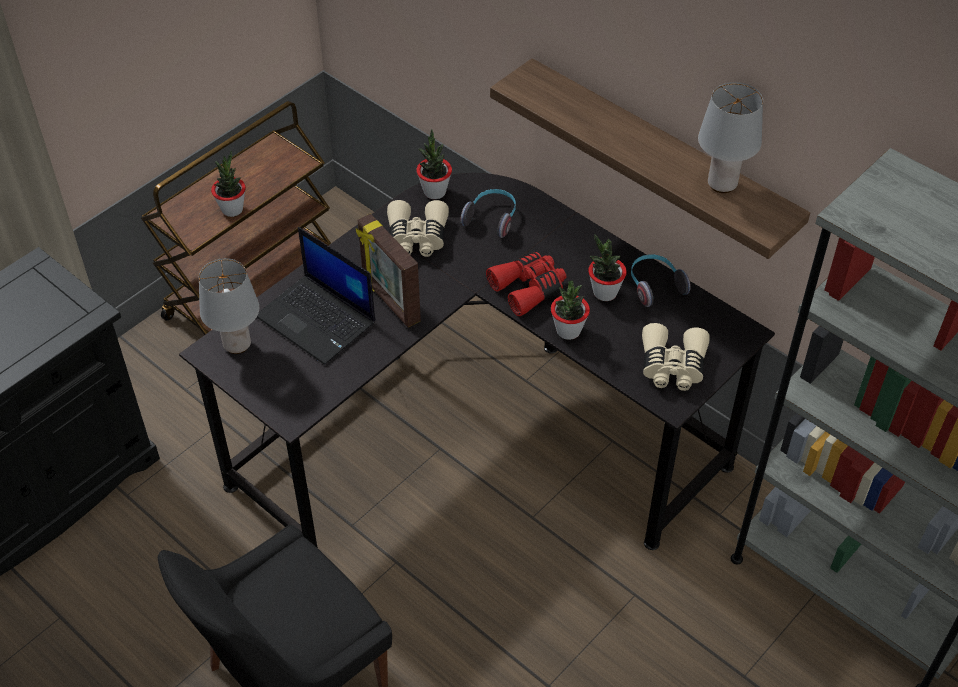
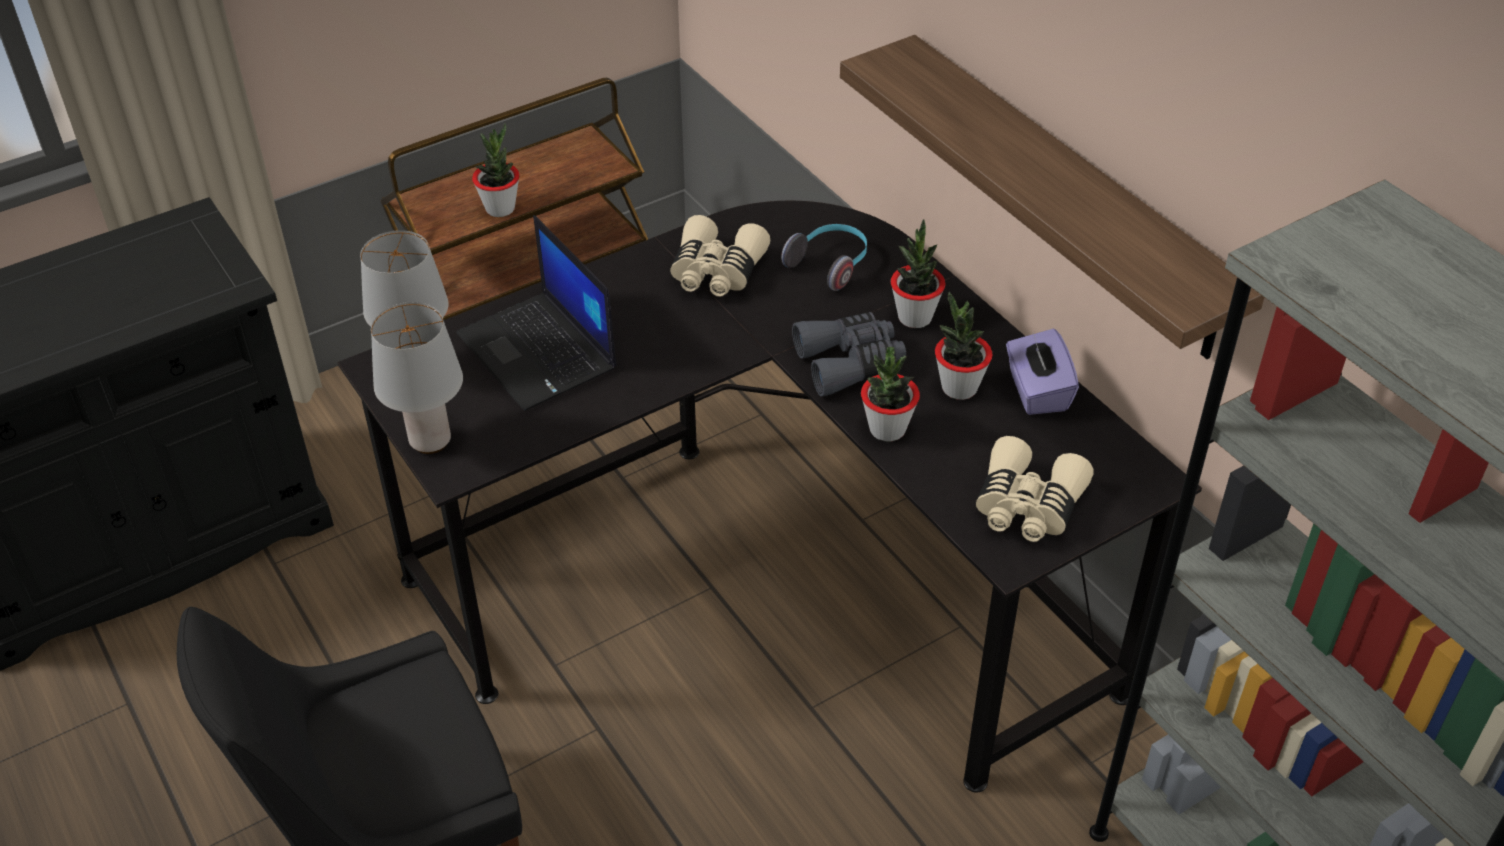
camera: 15 degrees right, 5 degrees down
(390, 301) = (647, 345): picture frame -> none
(434, 191) = (762, 218): potted plant -> potted plant (914, 317)
(529, 288) = (850, 363): red binoculars -> grey binoculars
(654, 286) = (1037, 391): headphones -> purple tissue box
(721, 185) = (1136, 234): grey table lamp -> grey table lamp (429, 442)

